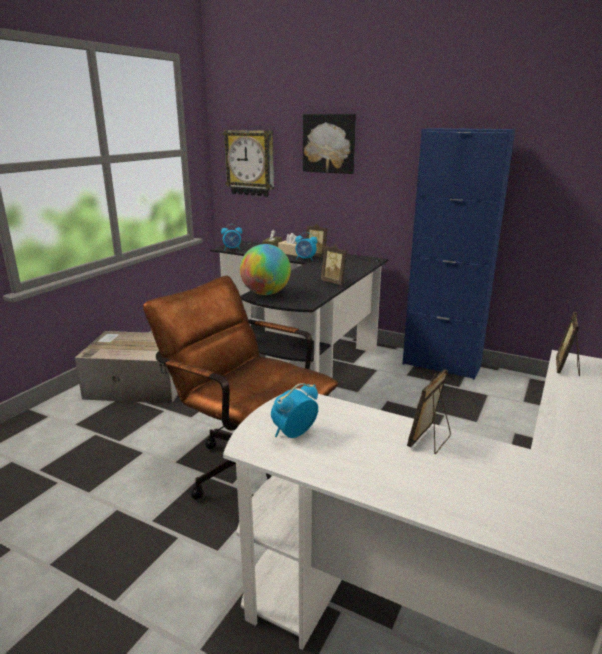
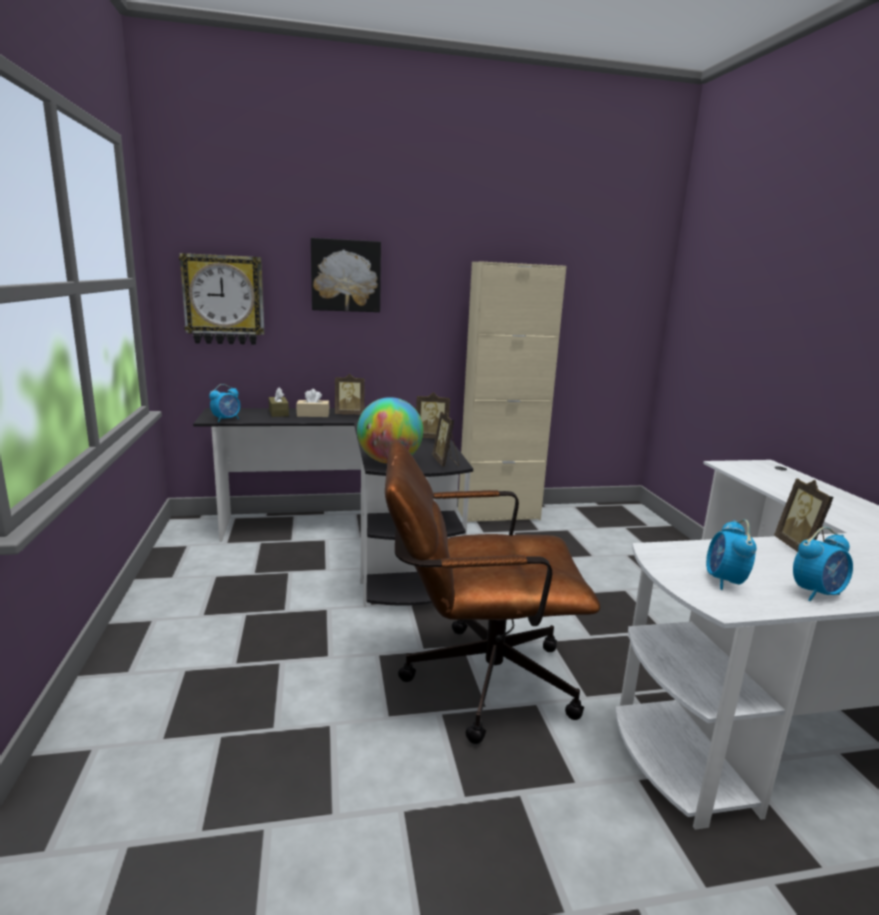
camera: 40 degrees left, 5 degrees down
(138, 385) = (188, 645): cardboard box -> none
(305, 259) = (345, 419): alarm clock -> alarm clock (817, 593)
(441, 365) = (498, 514): blue cabinet -> beige cabinet
(567, 368) = (740, 472): picture frame -> picture frame (445, 462)

